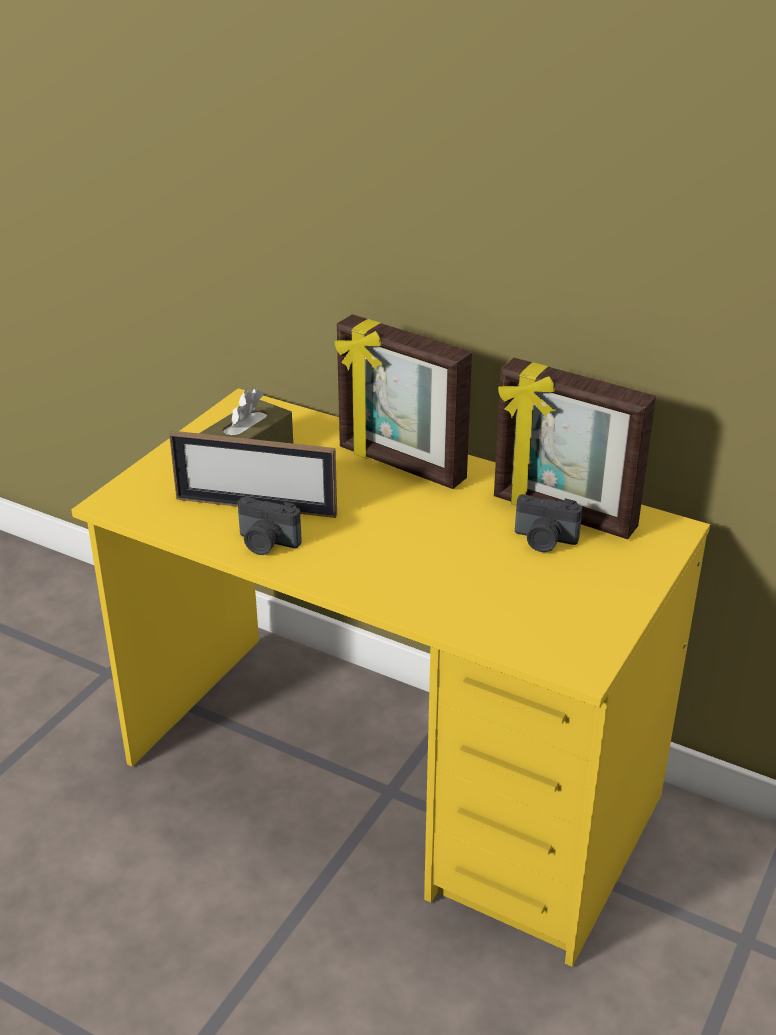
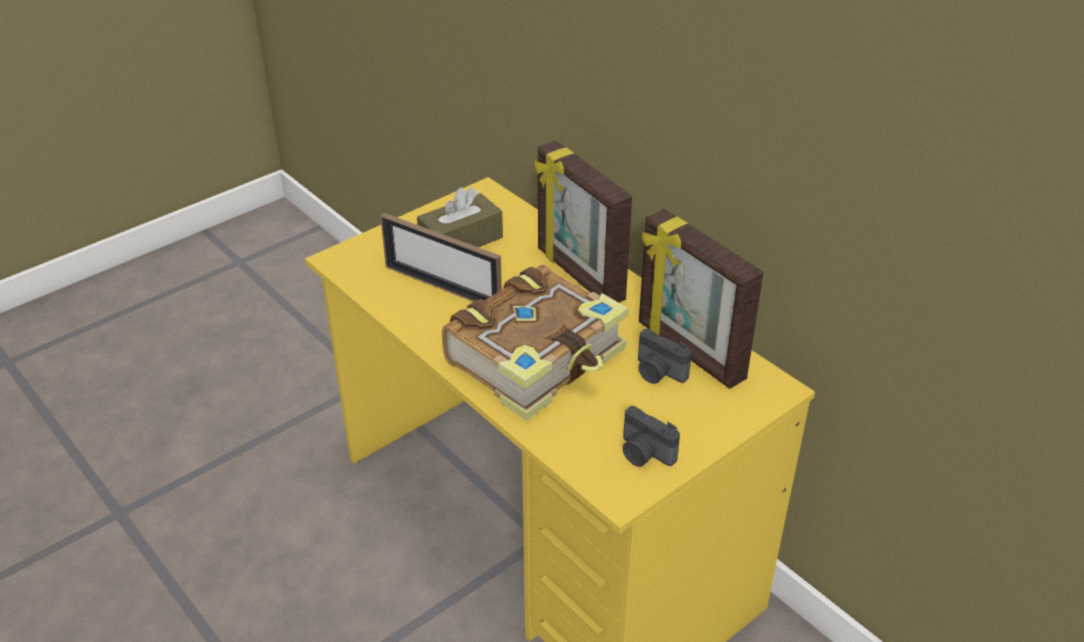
camera: 20 degrees right, 5 degrees up
(266, 543) = (432, 322): camera -> camera (644, 454)
(408, 553) = (538, 357): none -> book

